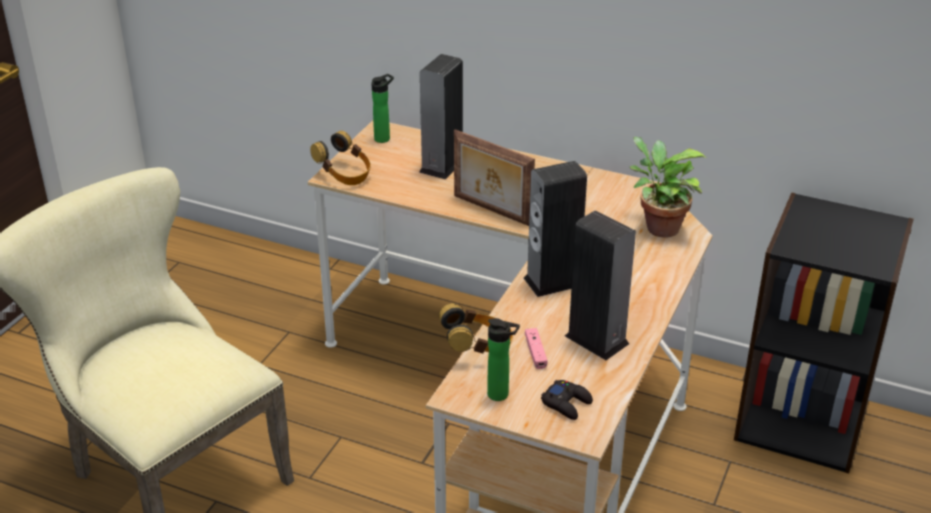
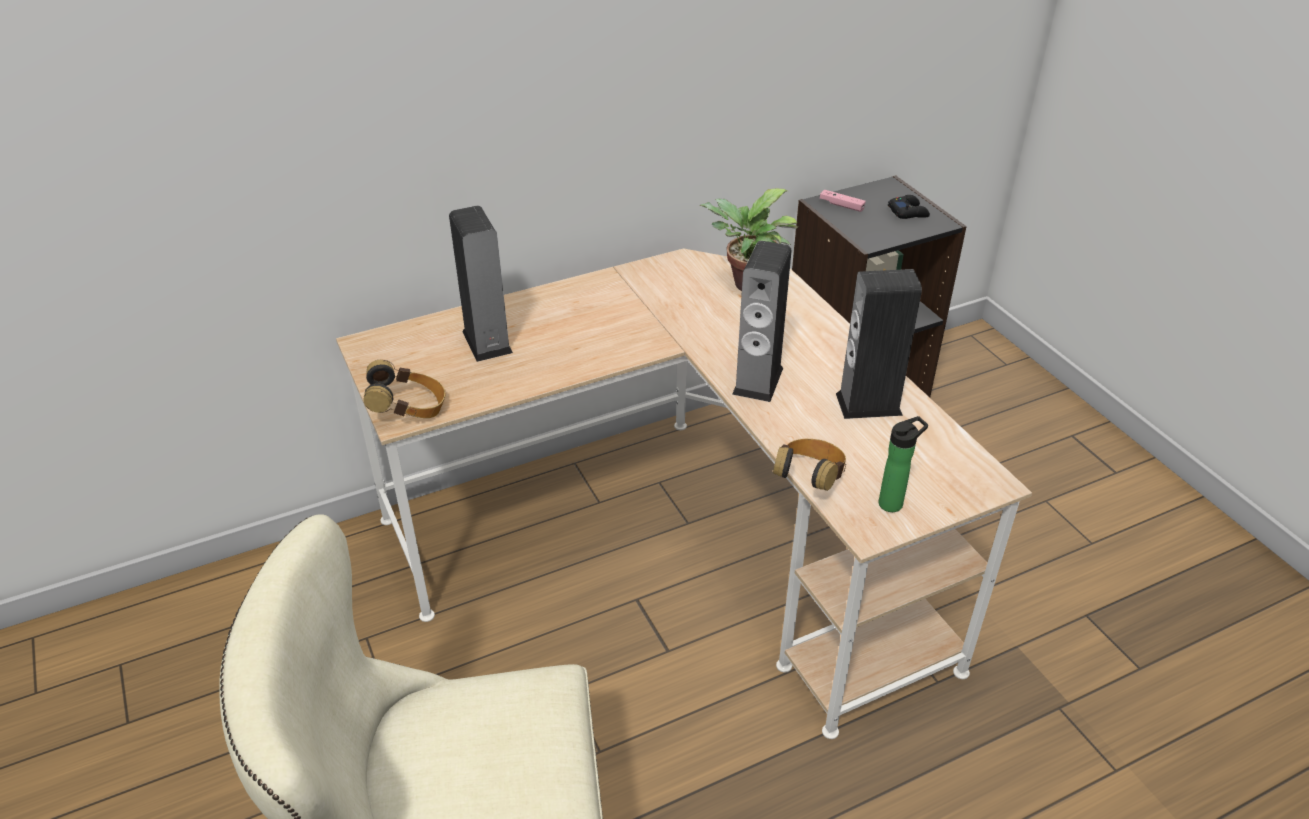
camera: 50 degrees left, 5 degrees up
(384, 138) = (383, 350): bottle -> none
(491, 211) = (604, 355): picture frame -> none
(535, 352) = (851, 448): pink game controller -> pink game controller (841, 205)
(567, 403) = (942, 470): black game controller -> black game controller (908, 212)

